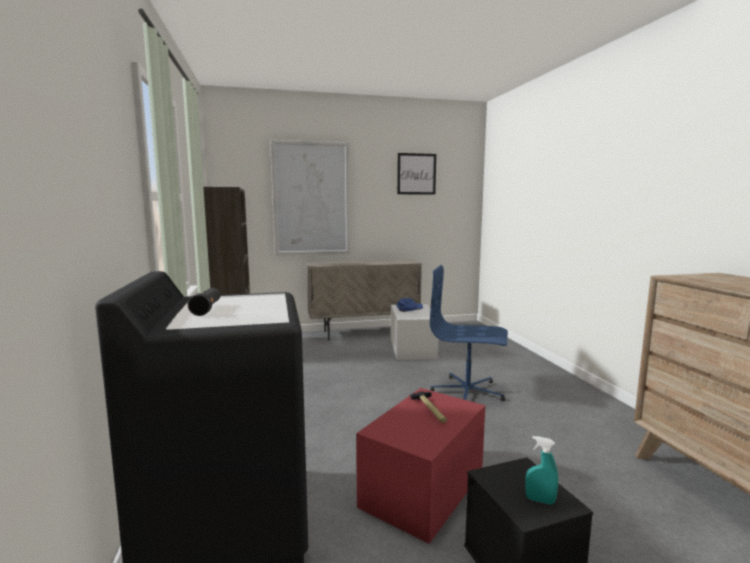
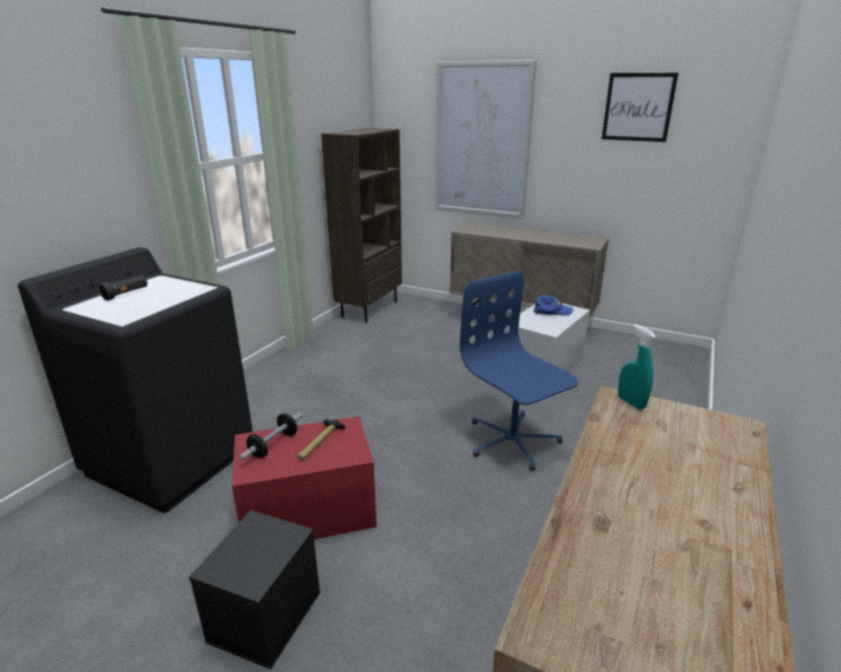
camera: 40 degrees right, 15 degrees up
(403, 425) = (273, 445): none -> dumbbell
(540, 500) = (244, 566): turquoise spray bottle -> turquoise spray bottle (631, 403)

